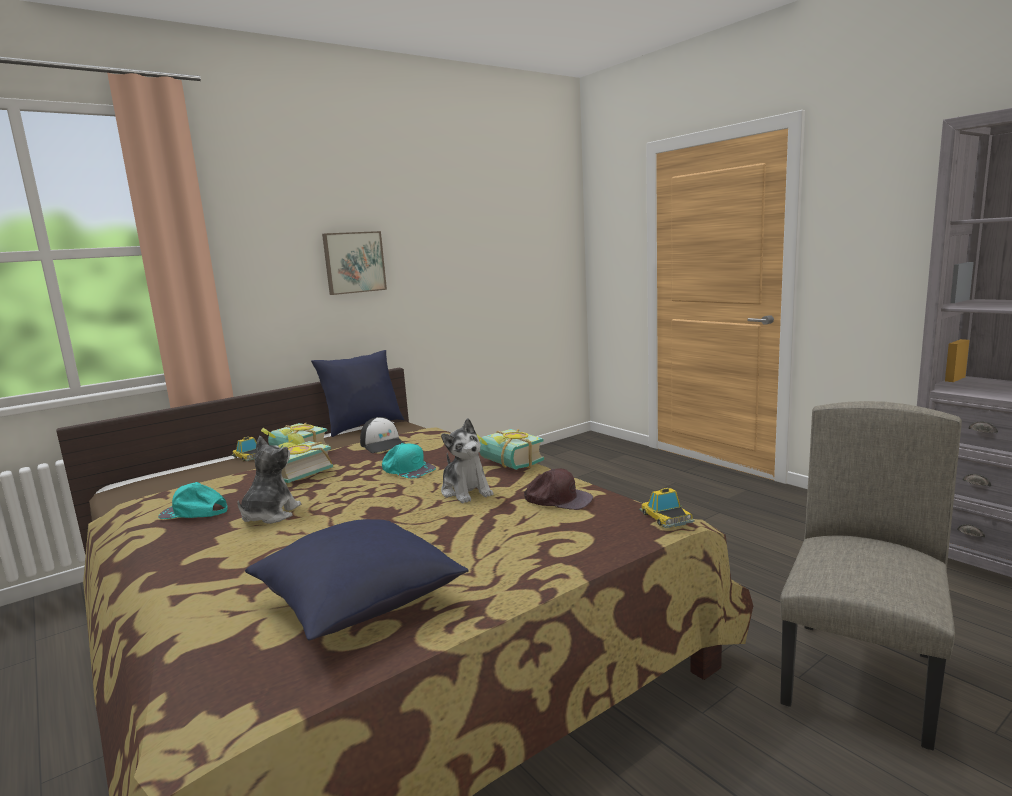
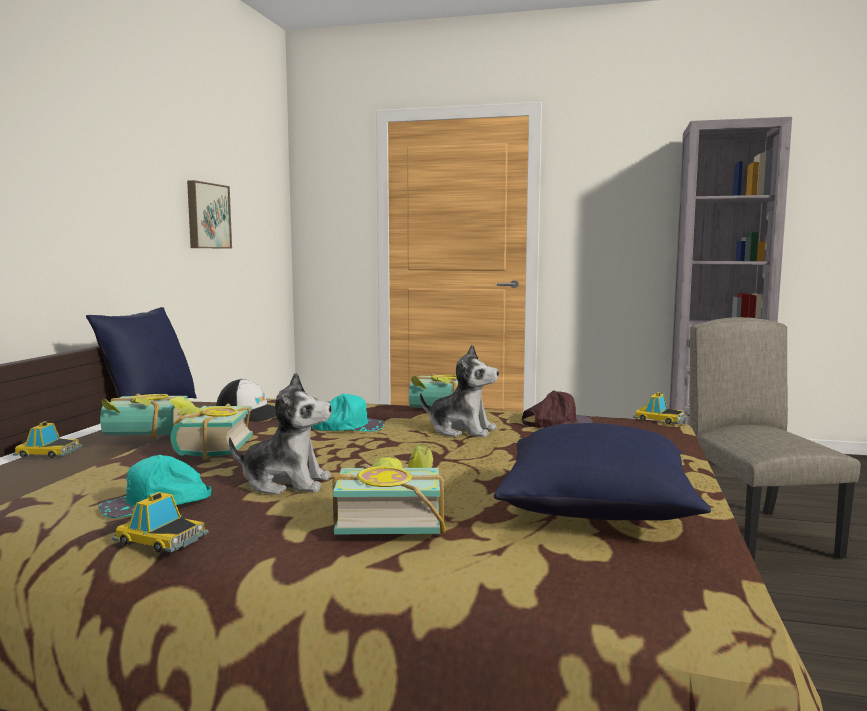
camera: 40 degrees left, 5 degrees down
(147, 540) = (161, 538): none -> toy car
(244, 565) = (390, 520): none -> book
(270, 515) = (286, 483): plush toy -> plush toy turned 120 degrees clockwise
(354, 262) = (102, 189): picture -> picture (207, 216)

